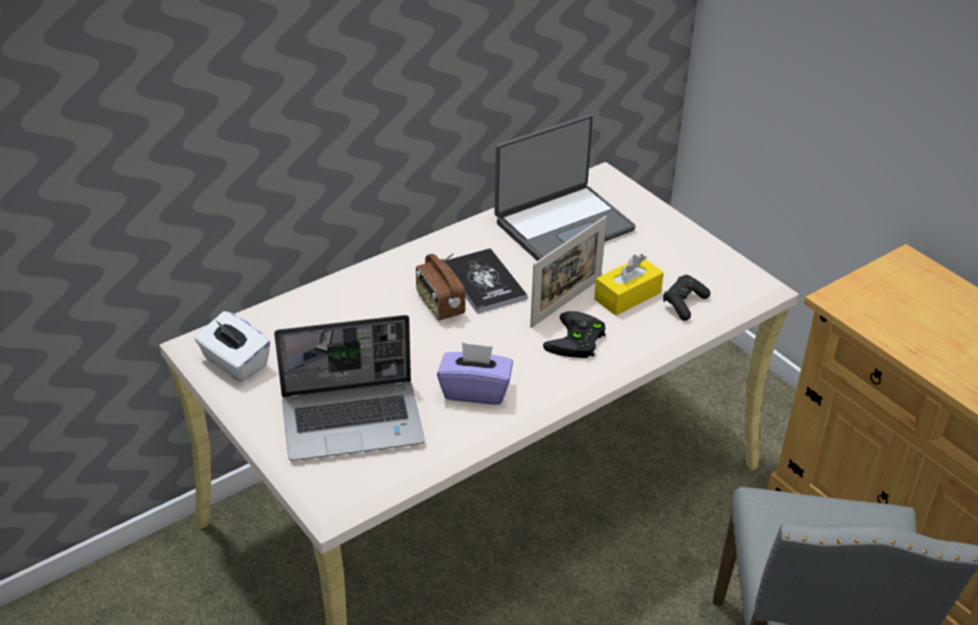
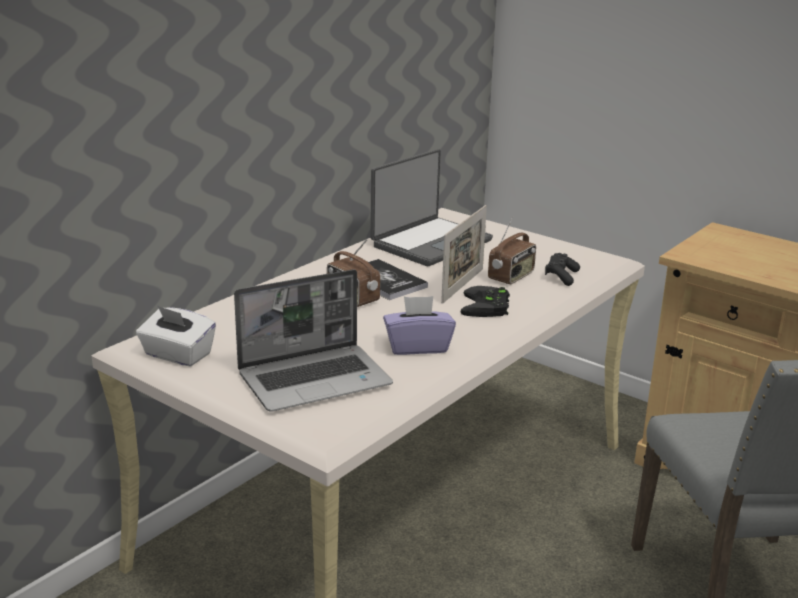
camera: 15 degrees left, 15 degrees down
(627, 296) = (511, 277): yellow tissue box -> radio

